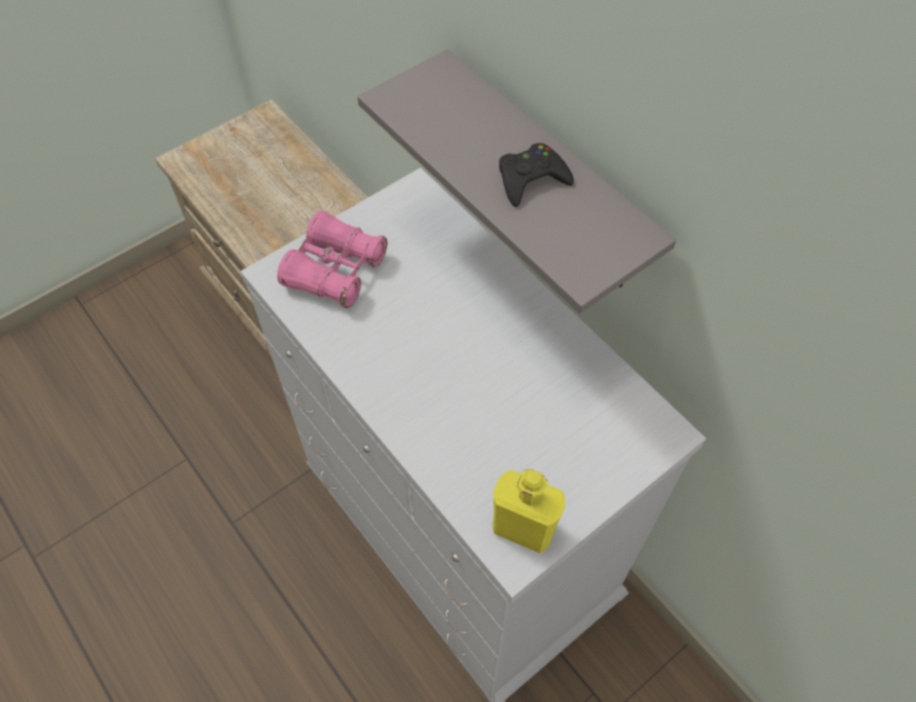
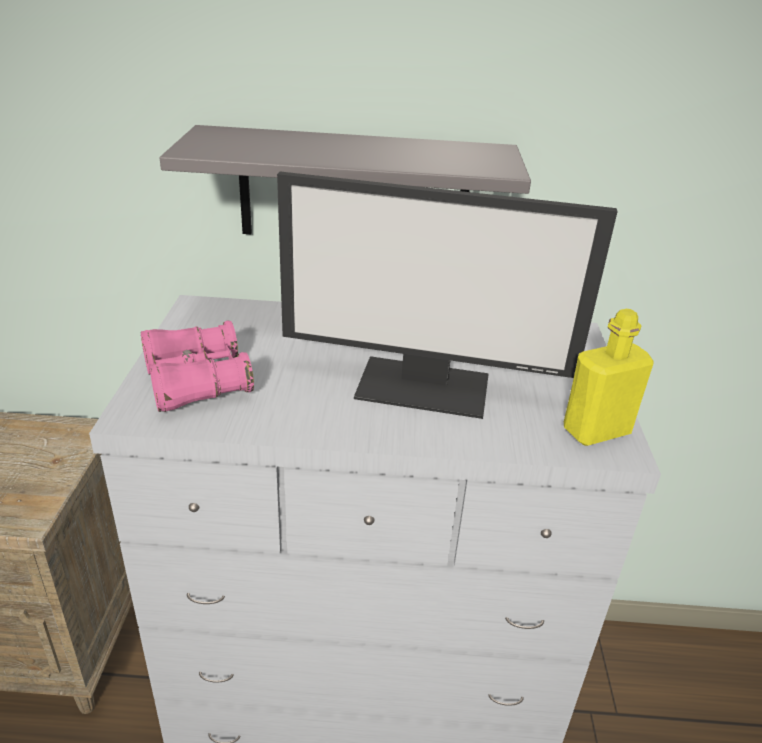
camera: 50 degrees left, 25 degrees down
(467, 389) = (425, 385): none -> monitor
(531, 179) = (382, 150): black game controller -> none

